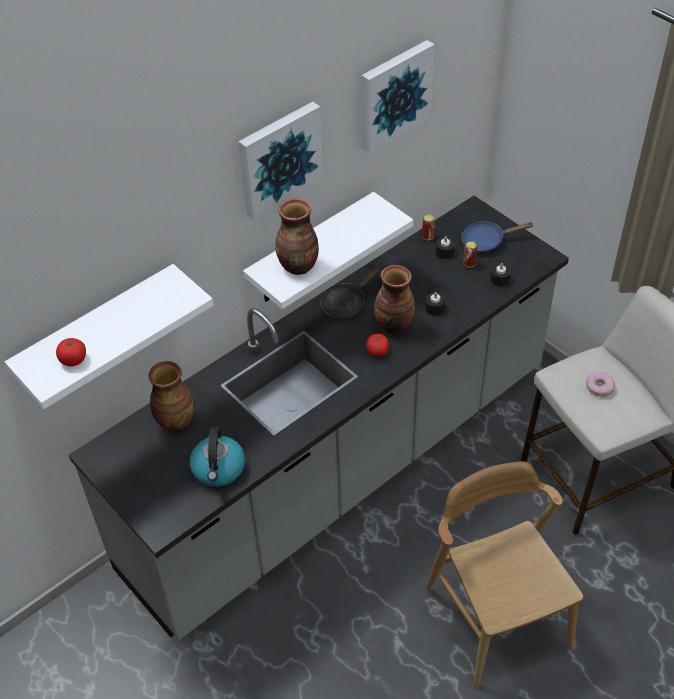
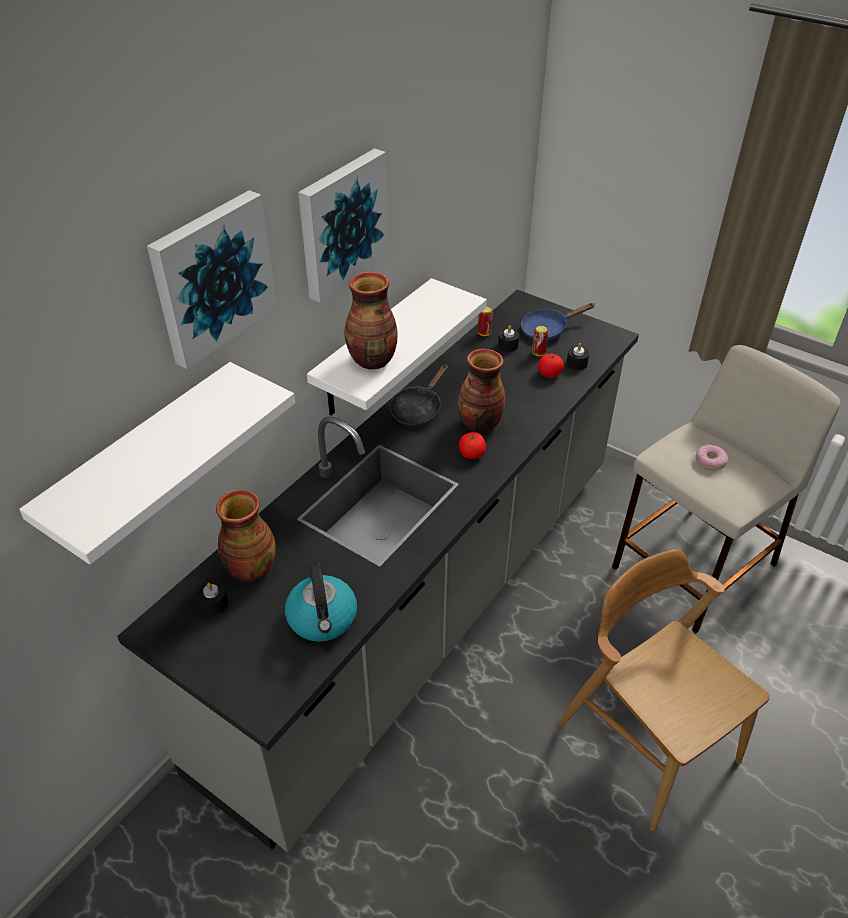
camera: 15 degrees left, 5 degrees down
(73, 360) = (122, 492): tomato -> tomato (549, 374)
(394, 95) = (450, 154): picture -> picture (211, 277)
(434, 308) = (518, 401): black candle -> black candle (214, 603)

